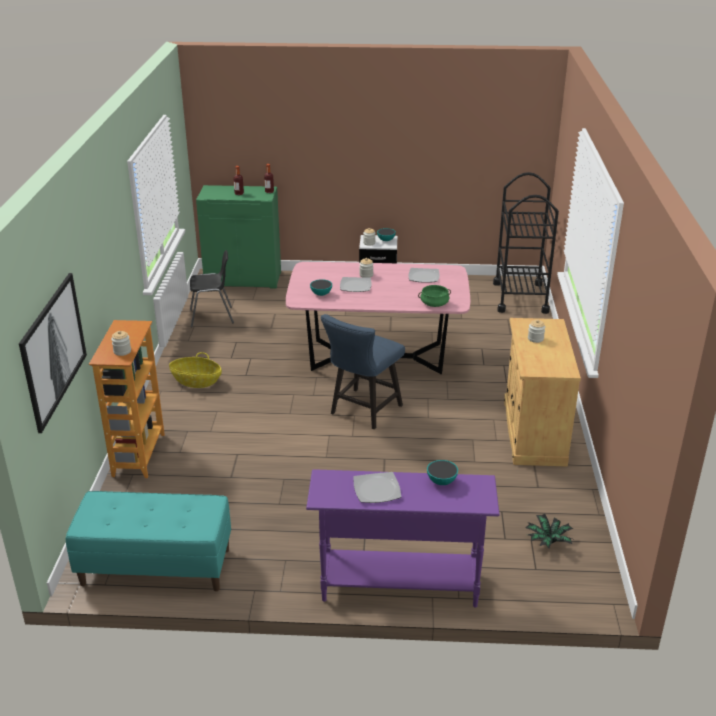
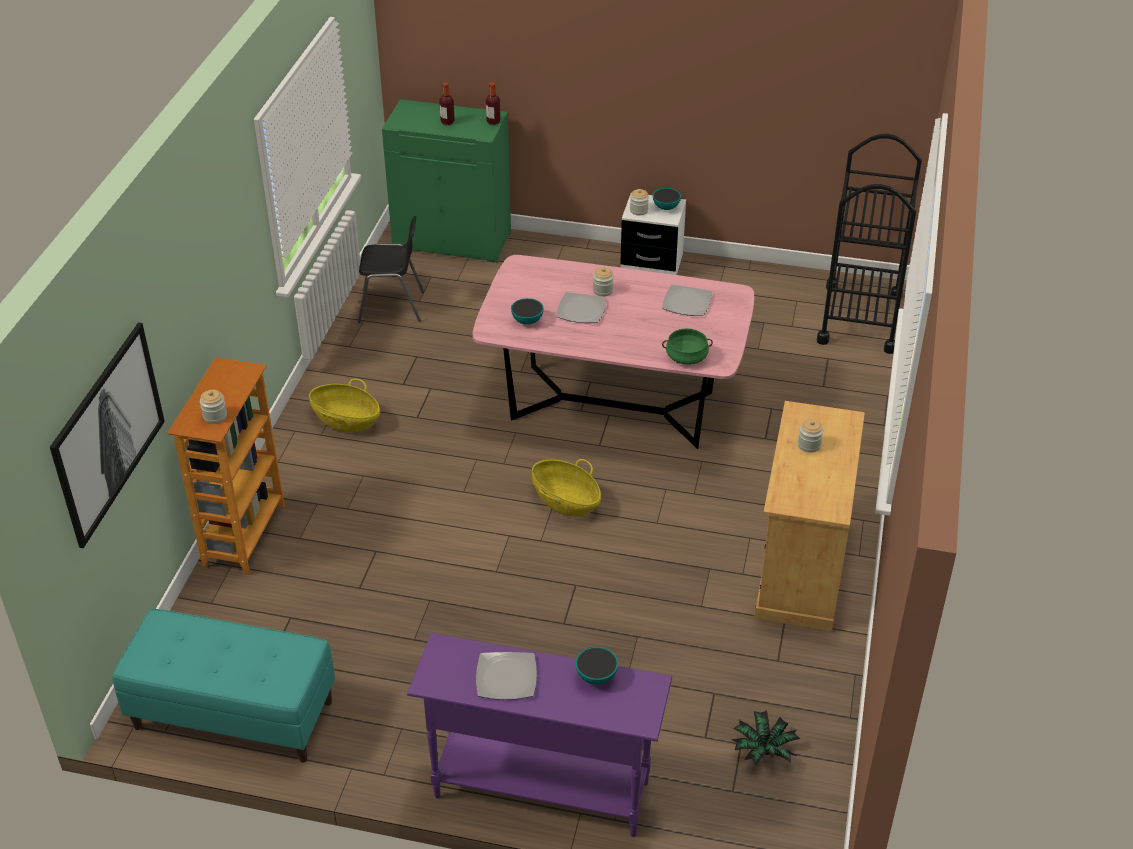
camera: 10 degrees right, 10 degrees up
(362, 411) = (566, 501): blue chair -> basket

